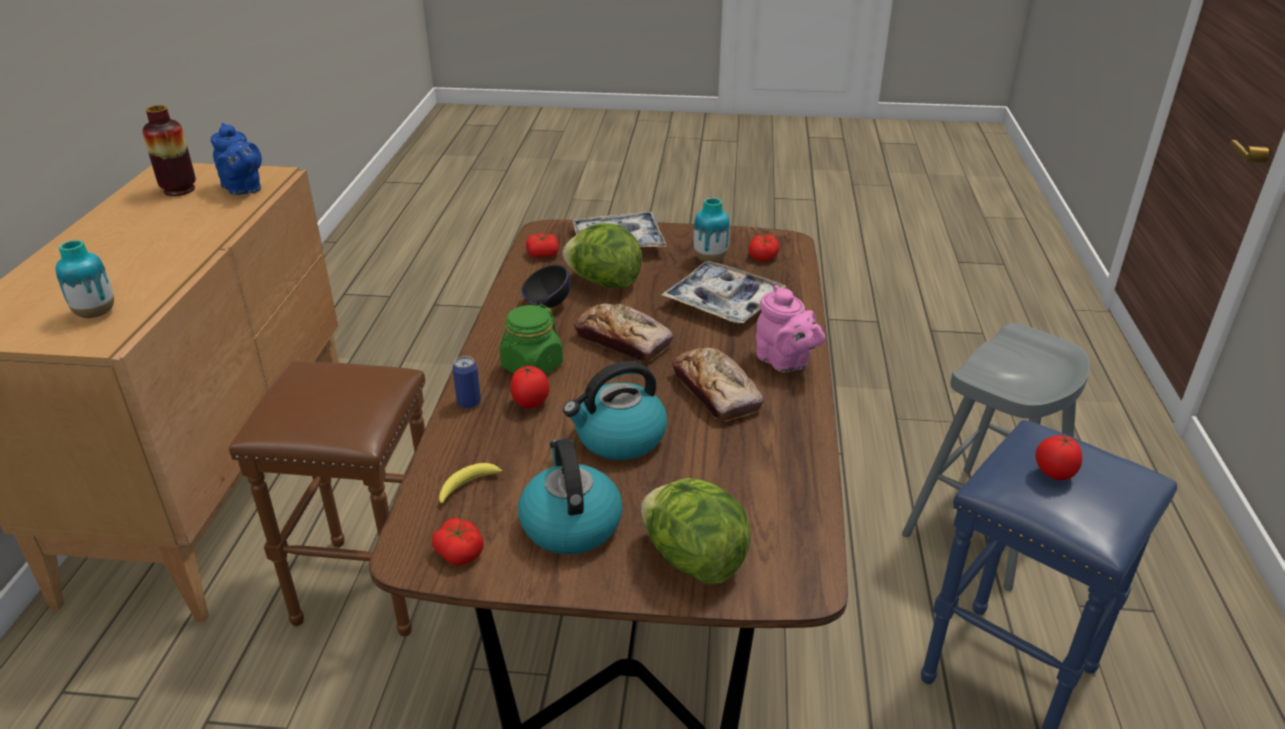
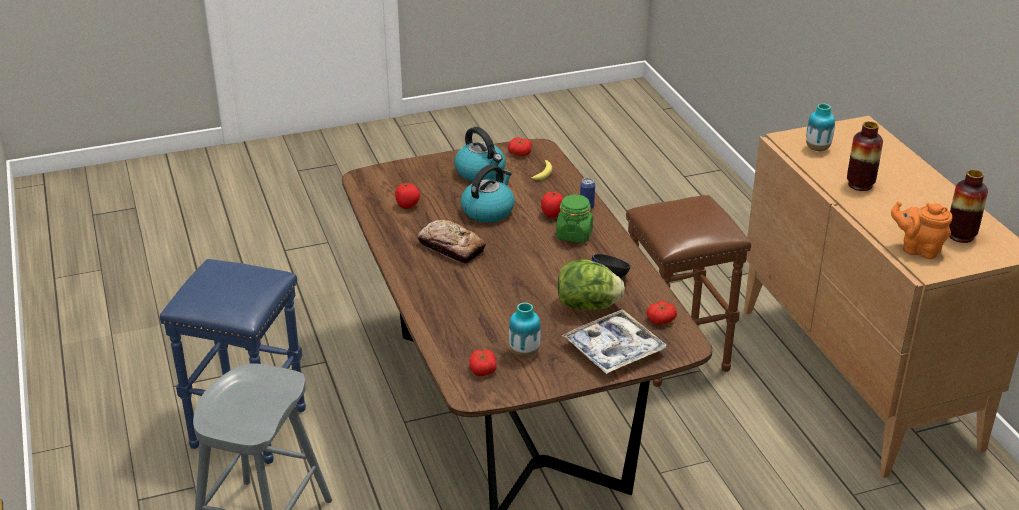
camera: 155 degrees right, 0 degrees up
(154, 256) = (860, 185): none -> vase
(243, 189) = (918, 249): blue teapot -> orange teapot
(623, 341) = (533, 265): bread -> none
(692, 559) = (416, 174): lettuce -> none
(723, 302) = (487, 313): tray -> none
(785, 362) = (418, 278): pink teapot -> none
(1053, 473) = (239, 278): tomato -> tomato (407, 206)

